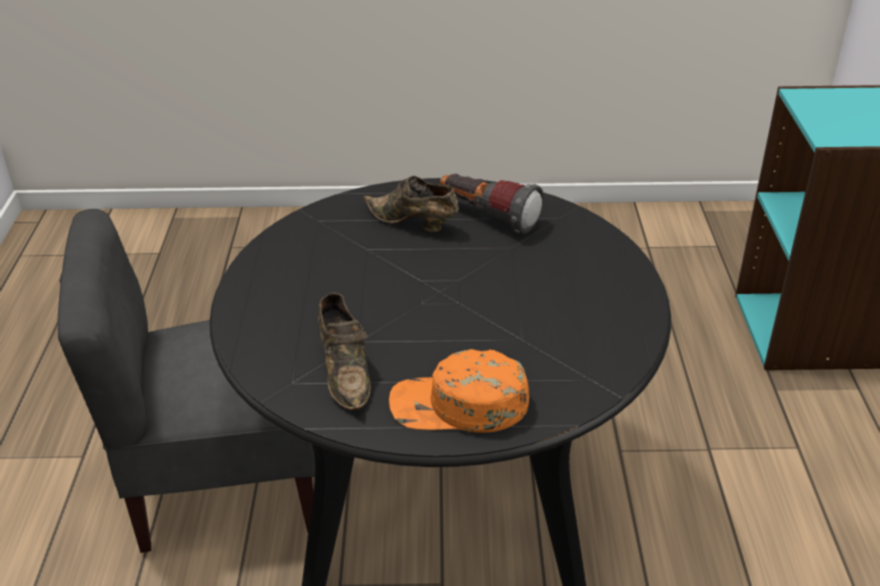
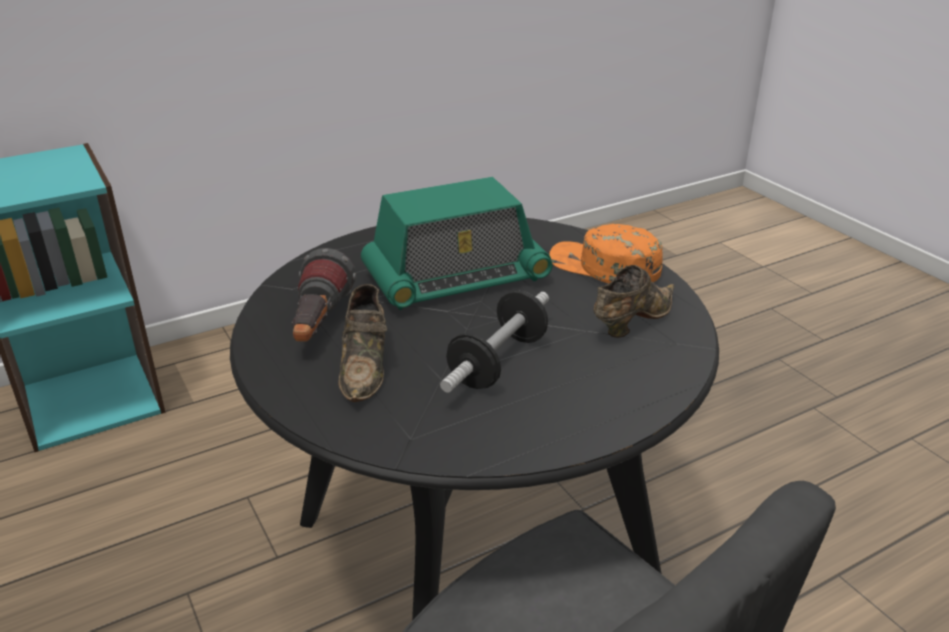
camera: 120 degrees left, 5 degrees down
(361, 279) = (498, 362): none -> dumbbell
(458, 405) = (604, 266): orange cap -> orange cap turned 150 degrees clockwise
(510, 301) = (456, 278): none -> radio

